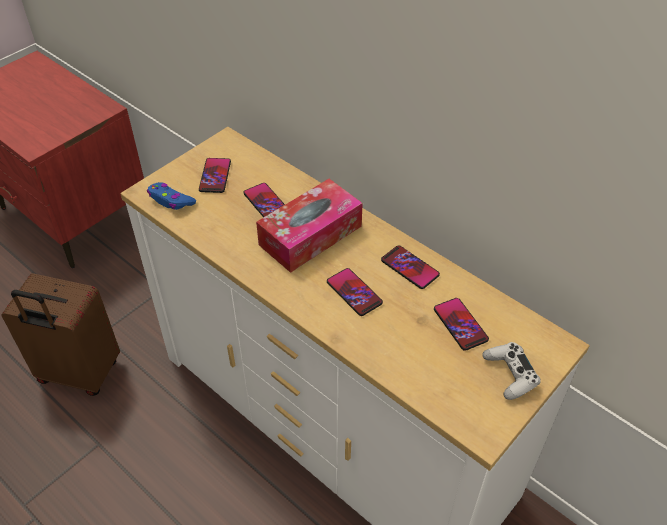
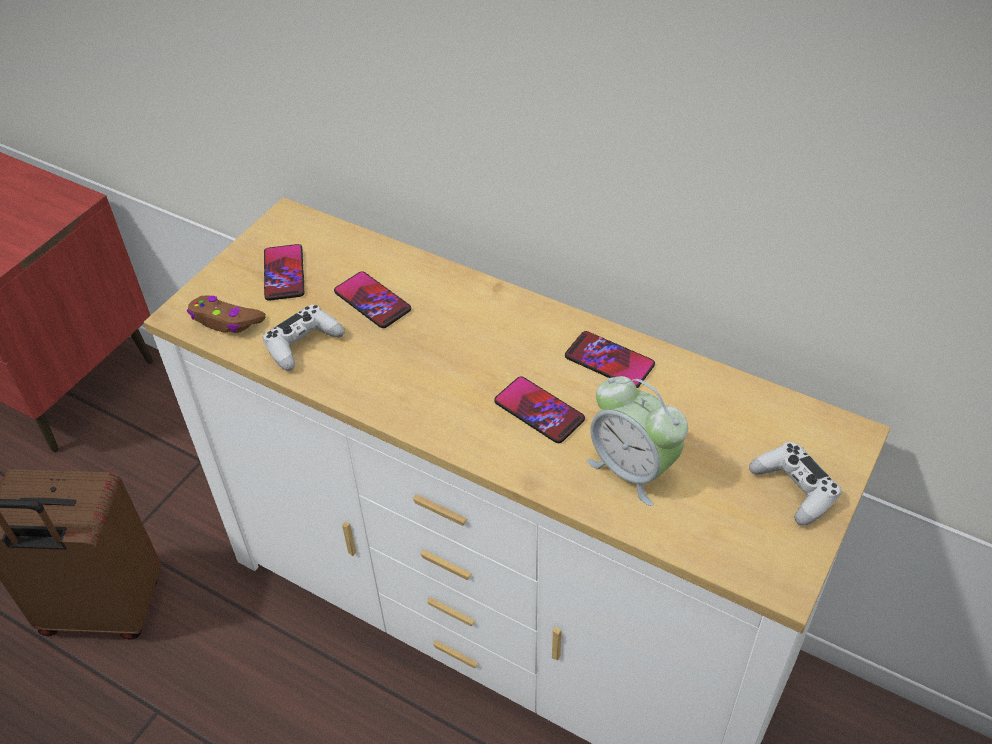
camera: 10 degrees left, 0 degrees up
(171, 200) = (226, 321): blue game controller -> brown game controller
(215, 223) = (303, 344): none -> white game controller
(310, 235) = (451, 338): tissue box -> none
(405, 341) = (632, 469): none -> alarm clock
(460, 324) = (704, 430): phone -> none

